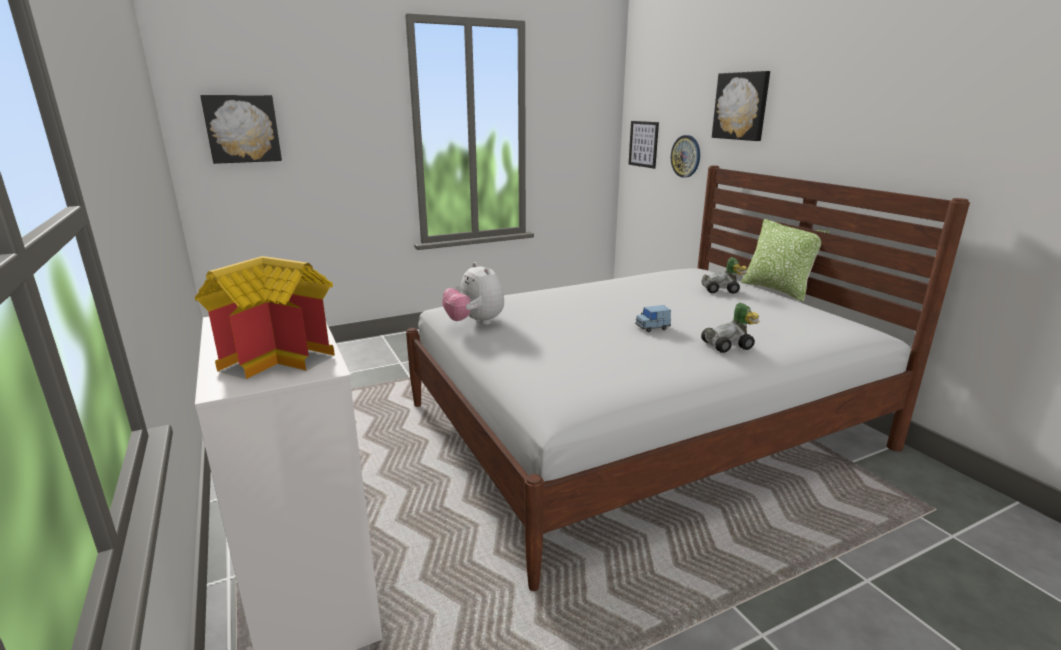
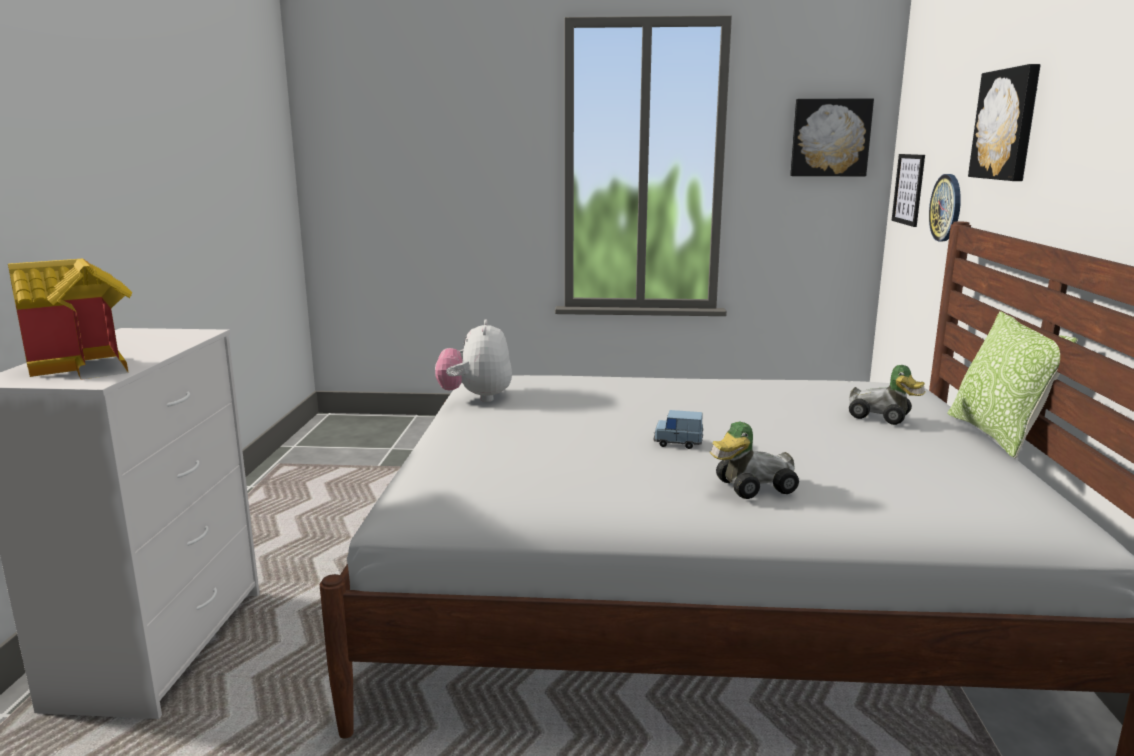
camera: 30 degrees right, 5 degrees down
(242, 129) = (369, 155): picture -> picture (830, 138)
(729, 346) = (750, 487): toy car -> toy car turned 150 degrees clockwise

